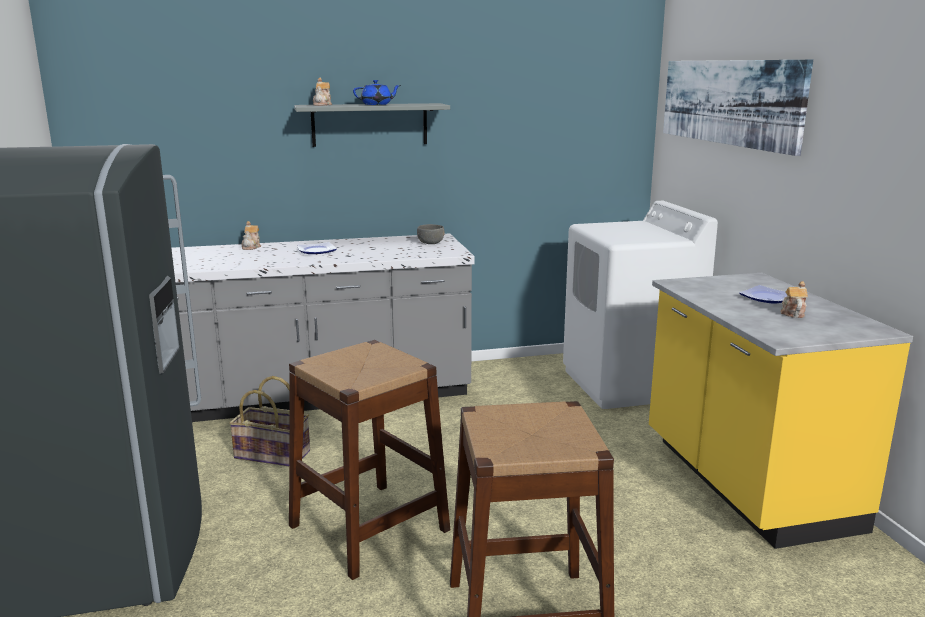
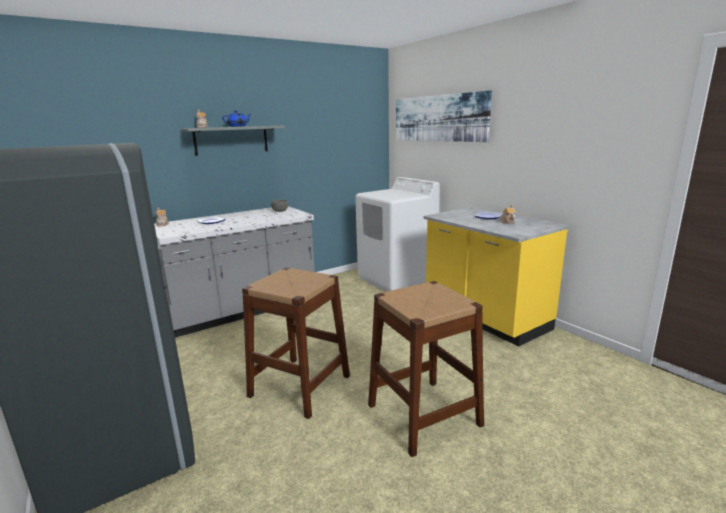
camera: 20 degrees left, 0 degrees up
(273, 454) = (209, 356): basket -> none

